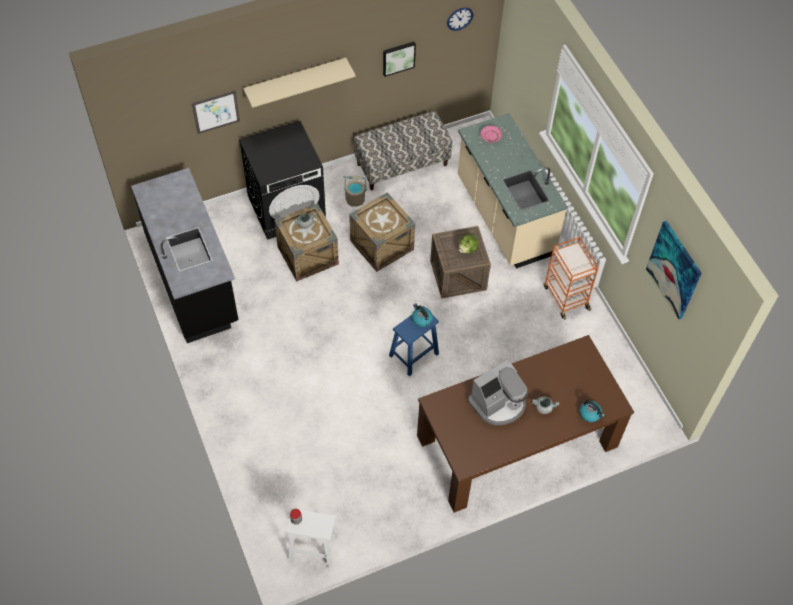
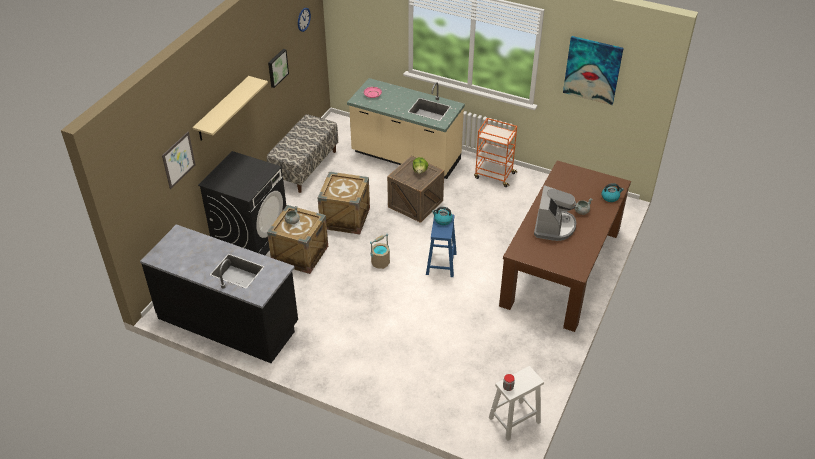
camera: 40 degrees left, 15 degrees down
(355, 199) = (295, 203): beige bucket -> beige bucket (380, 262)

